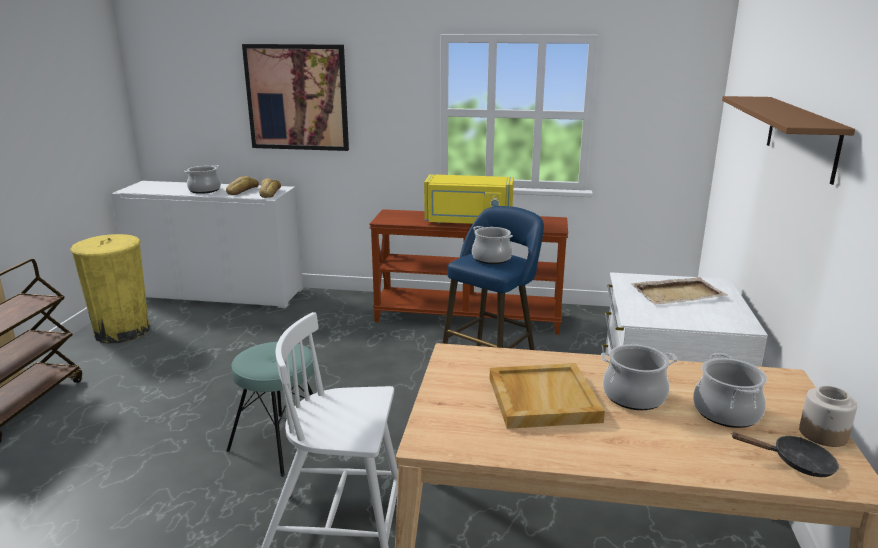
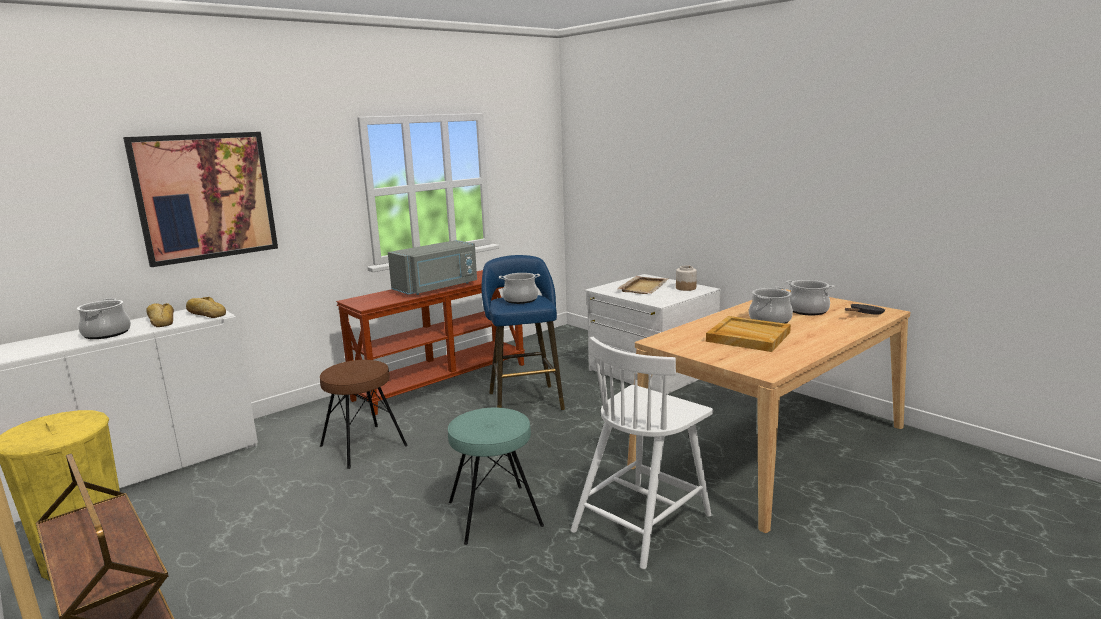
camera: 50 degrees left, 5 degrees down
(325, 341) = (363, 446): none -> brown stool
(468, 222) = (437, 288): yellow microwave -> grey microwave
(801, 136) = (706, 161): brown shelf -> none
(823, 434) = (845, 303): jar -> jar (686, 288)

